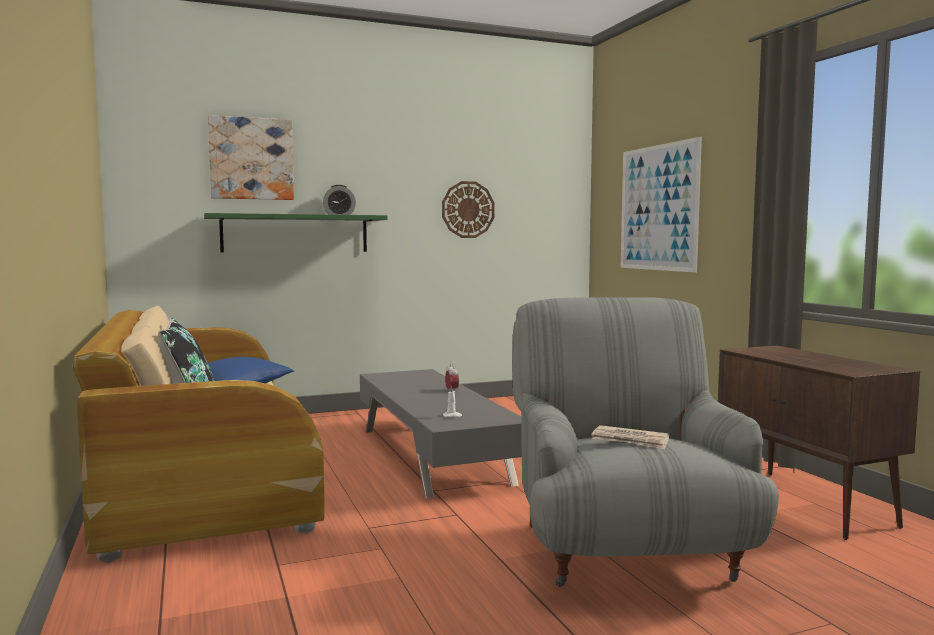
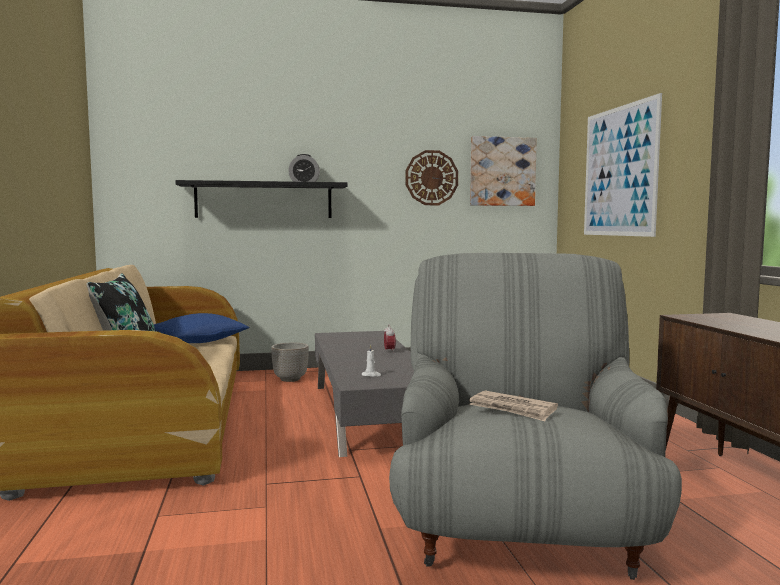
camera: 10 degrees right, 0 degrees up
(251, 159) = (223, 131): picture -> picture (502, 171)
(295, 233) = (264, 200): green shelf -> black shelf
(331, 423) = (290, 379): none -> planter

